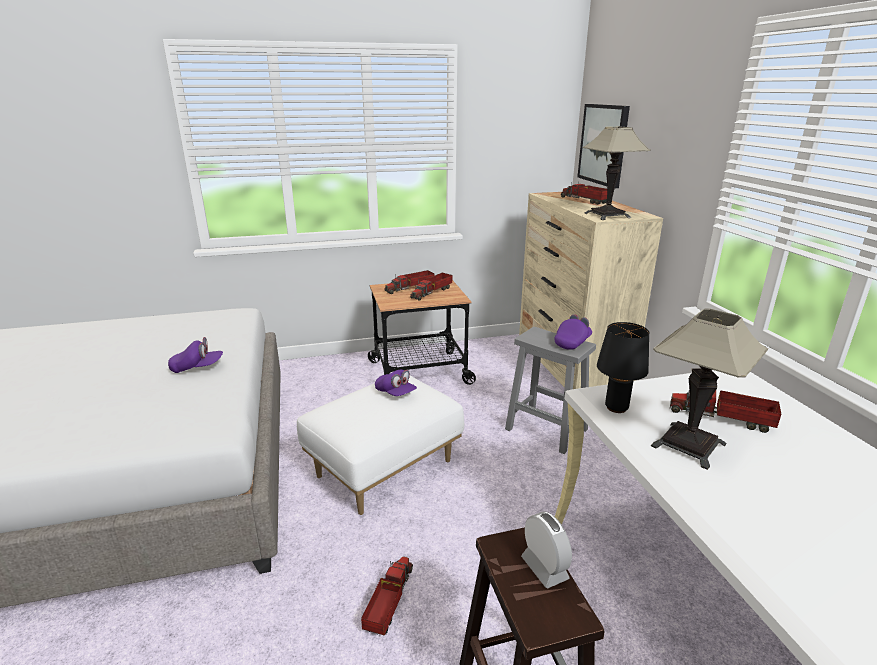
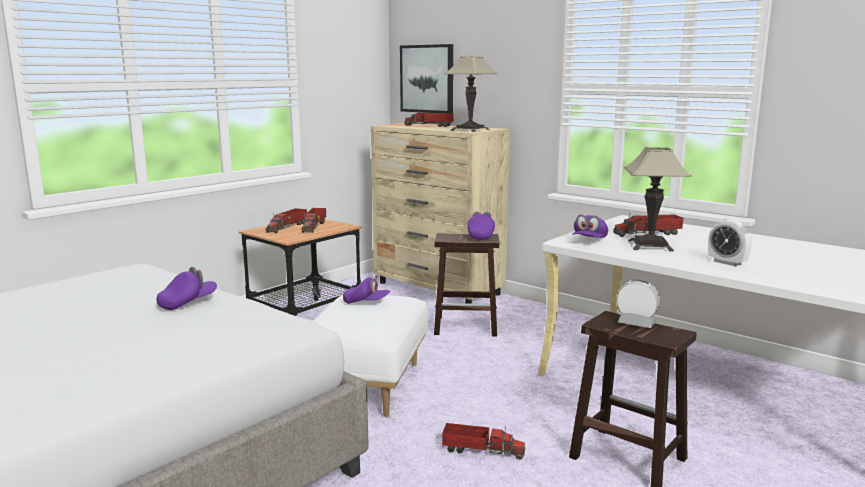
camera: 35 degrees left, 10 degrees down
(389, 602) = (481, 450): toy truck -> toy truck turned 120 degrees clockwise
(547, 429) = (467, 326): grey stool -> brown stool
(616, 408) = (589, 241): black table lamp -> purple cap
(759, 530) = (727, 262): none -> alarm clock

